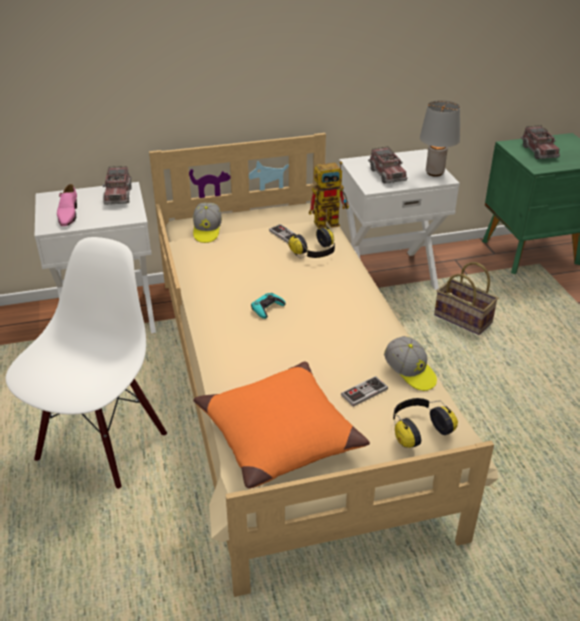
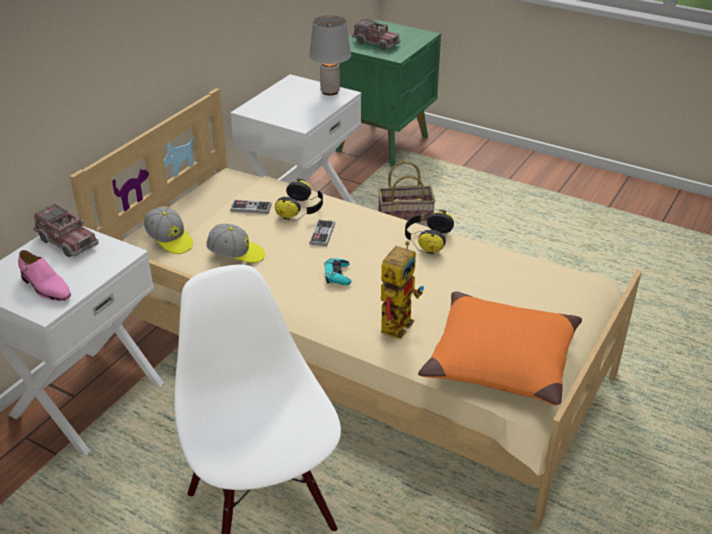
camera: 45 degrees left, 0 degrees up
(331, 221) = (271, 177): toy robot -> toy robot (397, 321)
(364, 392) = (506, 293): game controller -> game controller (322, 234)
(387, 174) = (294, 108): toy truck -> none
(410, 372) = (511, 260): cap -> cap (236, 254)
(418, 429) = (575, 295): headphones -> headphones (427, 239)

